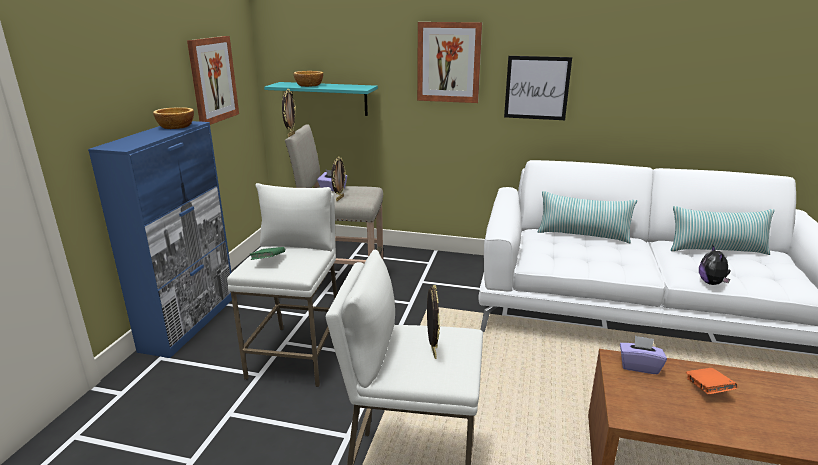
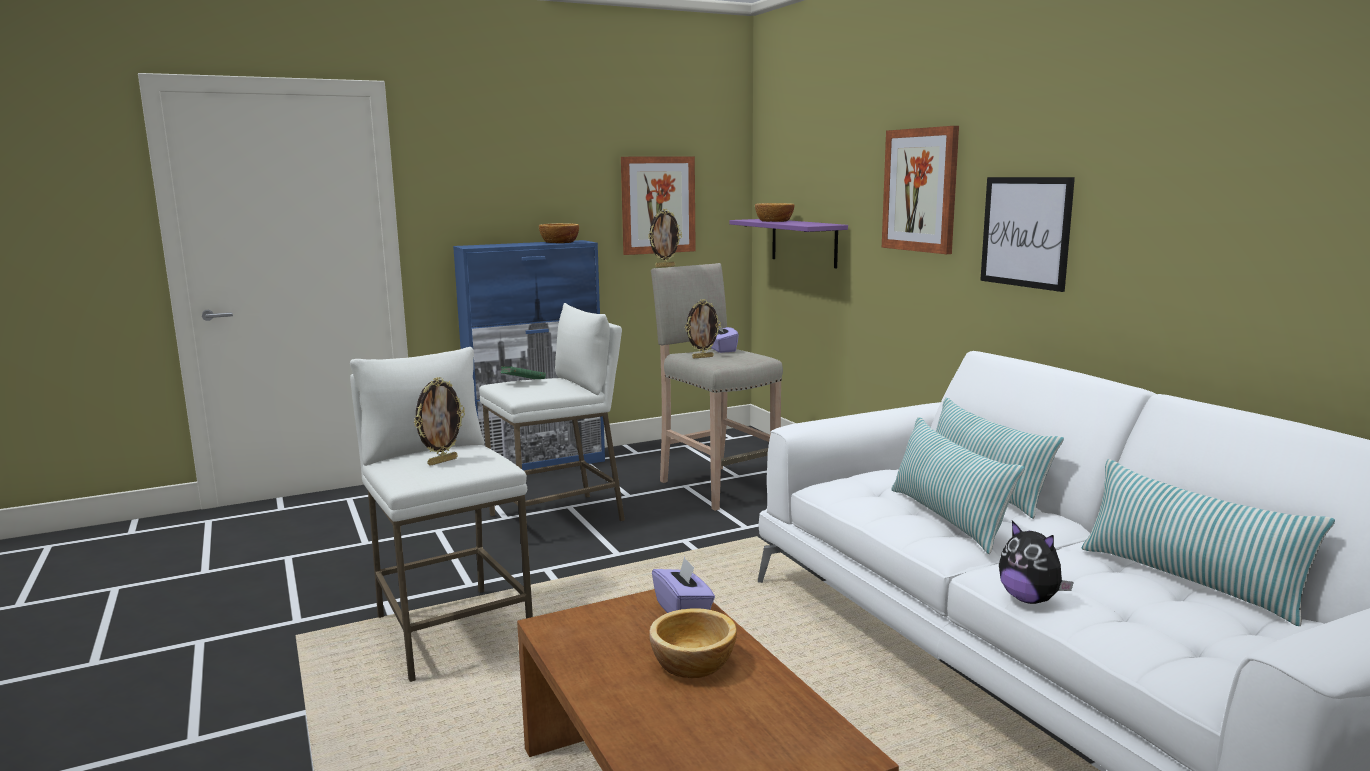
camera: 50 degrees right, 10 degrees down
(328, 98) = (804, 242): turquoise shelf -> purple shelf
(609, 257) = (948, 518): none -> pillow
(707, 389) = (693, 664): orange book -> bowl
(712, 283) = (1030, 599): plush toy -> plush toy turned 90 degrees counterclockwise

